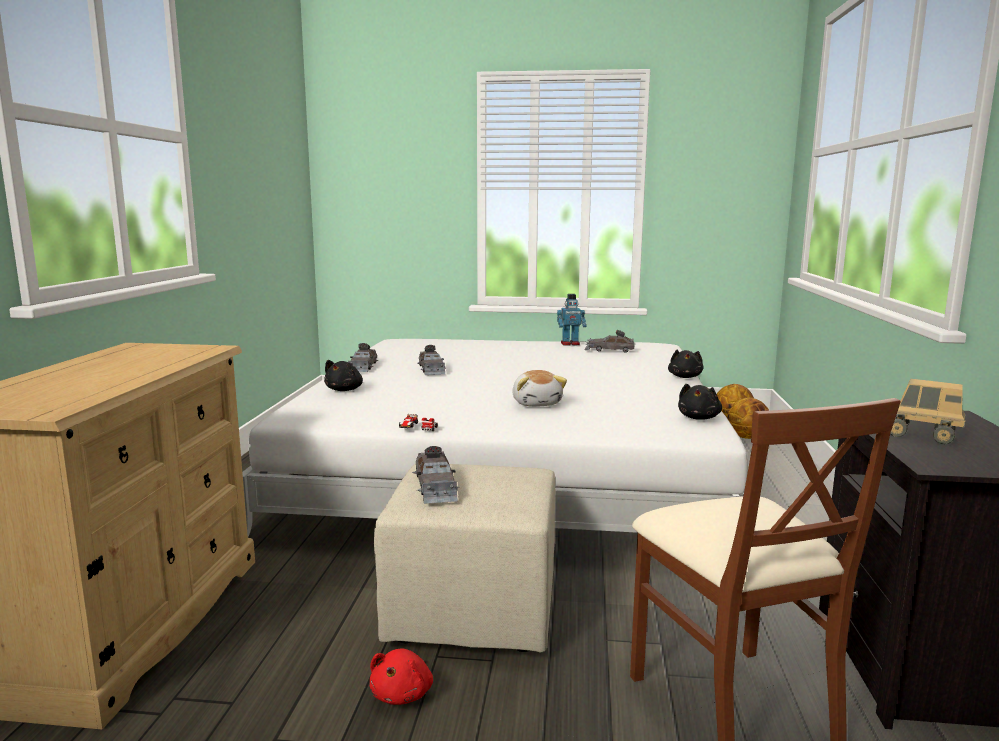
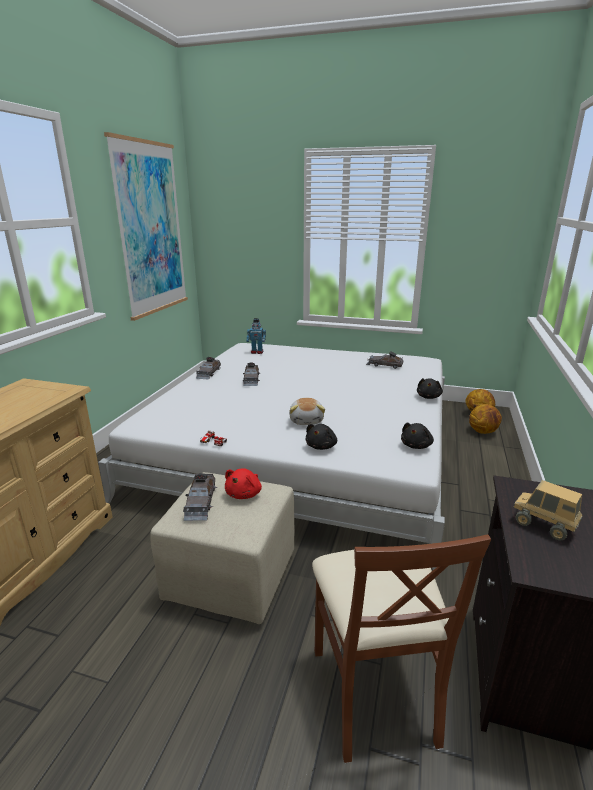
camera: 10 degrees right, 10 degrees up
(266, 170) = (150, 229): none -> picture
(345, 390) = (185, 397): black plush toy -> black plush toy (321, 446)
(403, 694) = (161, 644): red plush toy -> red plush toy (244, 494)
(570, 344) = (359, 356): toy robot -> toy robot (257, 352)

